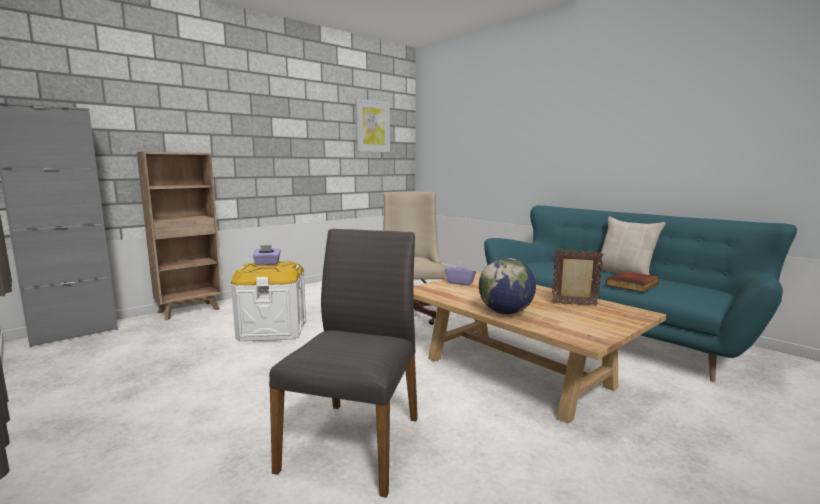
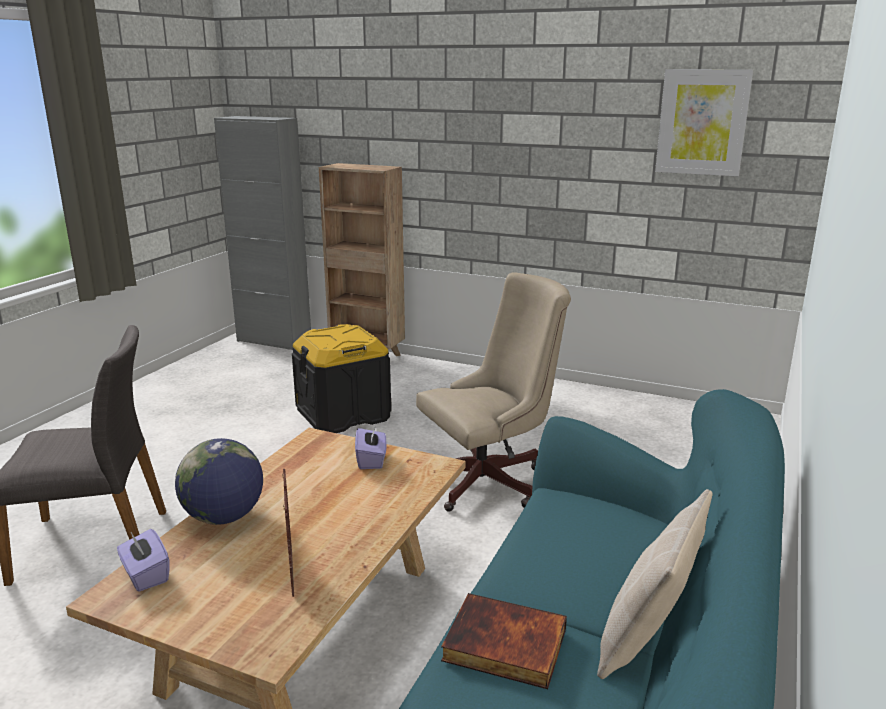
camera: 65 degrees right, 10 degrees up
(267, 264) = (350, 332): purple tissue box -> purple tissue box (145, 575)
(272, 330) = (343, 414): white storage box -> black storage box

